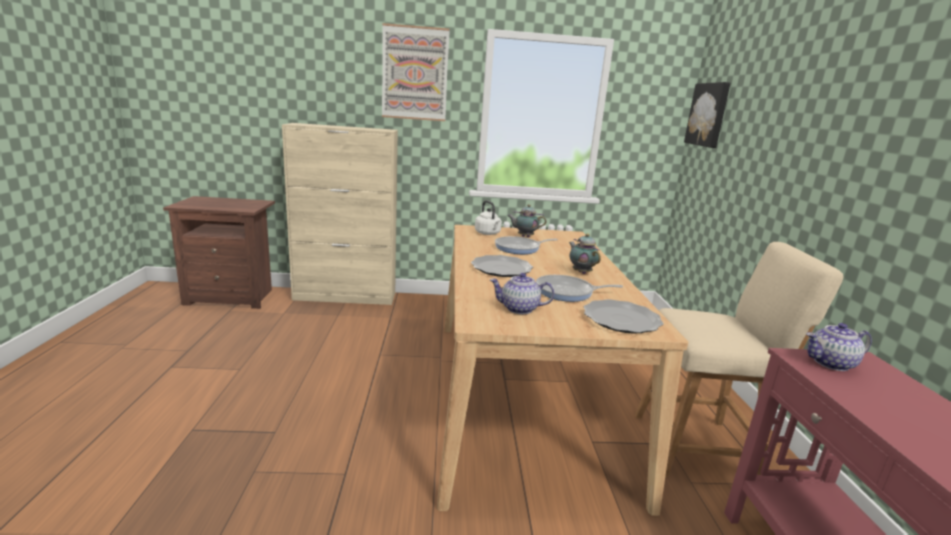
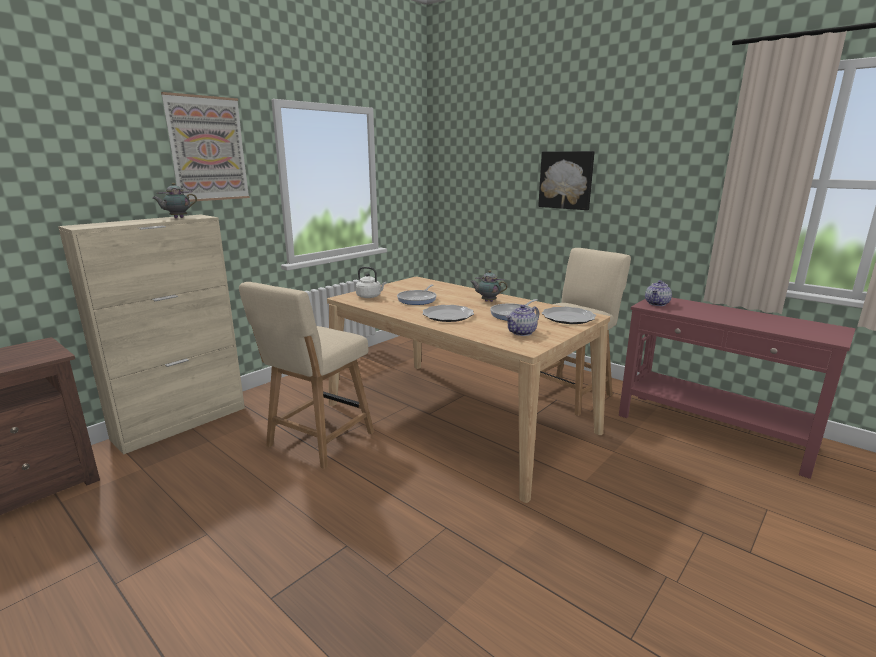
camera: 45 degrees left, 0 degrees up
(389, 351) = (317, 441): none -> beige chair
(524, 236) = (396, 291): teapot -> teapot (177, 218)
(708, 114) = (451, 167): picture -> picture (566, 180)

